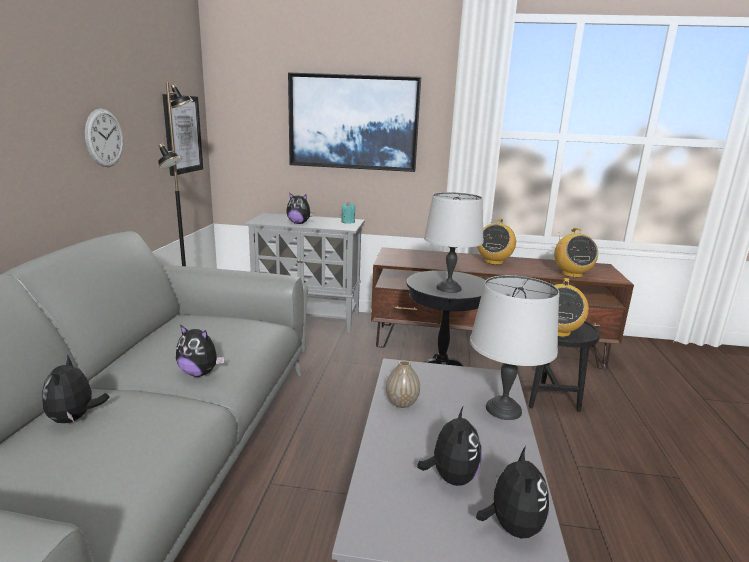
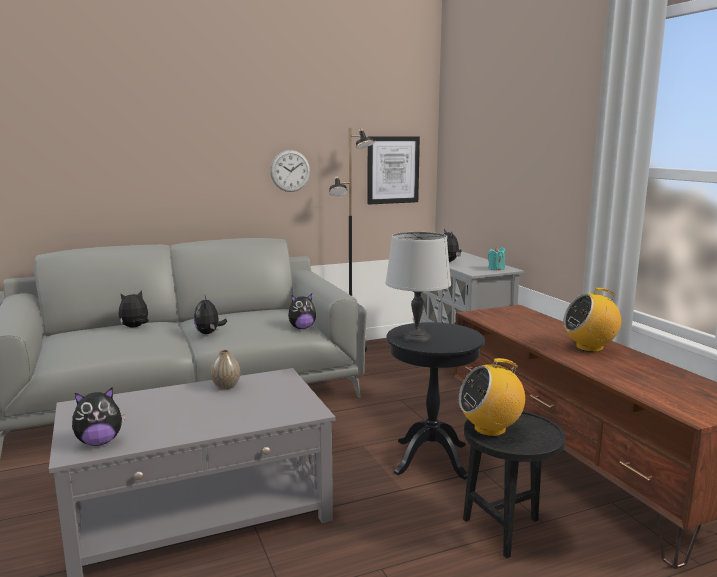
camera: 60 degrees right, 5 degrees down
(353, 122) = (525, 158): picture -> none
(451, 477) = (142, 417): plush toy -> plush toy (302, 328)
(504, 409) = (253, 420): grey table lamp -> none
(571, 274) = (644, 388): radio -> none

